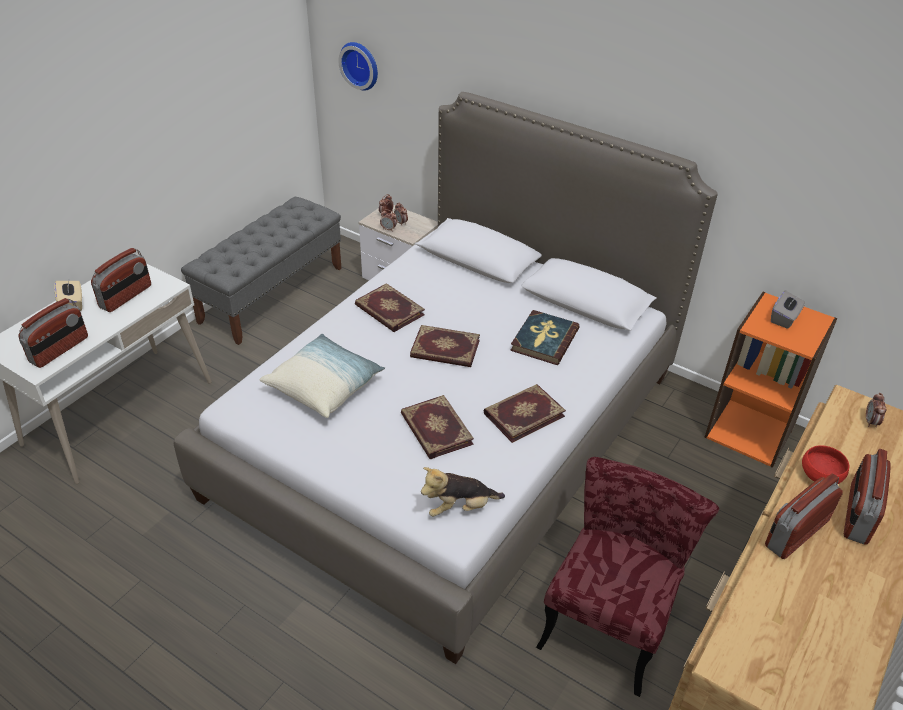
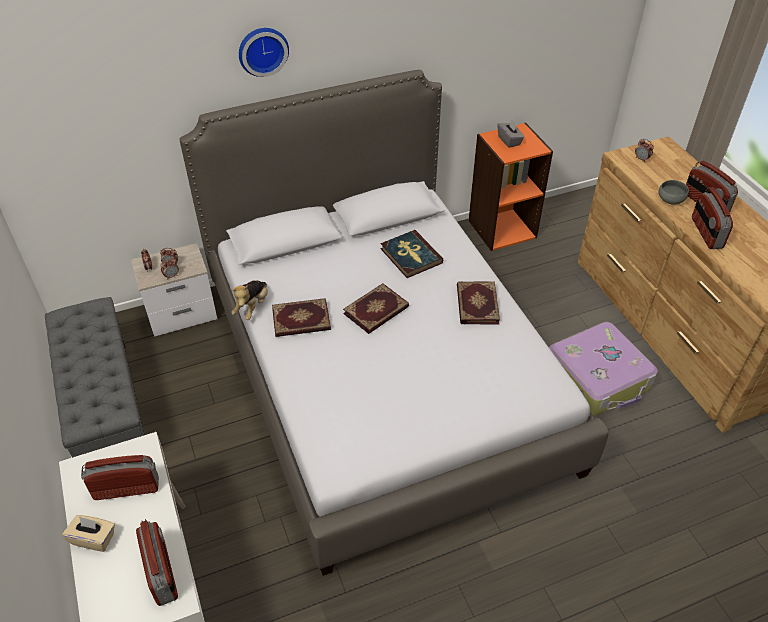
camera: 55 degrees left, 5 degrees up
(126, 297) = (126, 488): radio -> radio turned 75 degrees counterclockwise
(324, 386) = (359, 399): pillow -> none
(361, 65) = (59, 148): wall clock -> wall clock (262, 50)
(435, 429) = (456, 357): book -> none
(459, 507) = (539, 381): plush toy -> plush toy (252, 307)
(610, 618) = (598, 377): red chair -> suitcase
(819, 476) = (670, 200): red bowl -> grey bowl

